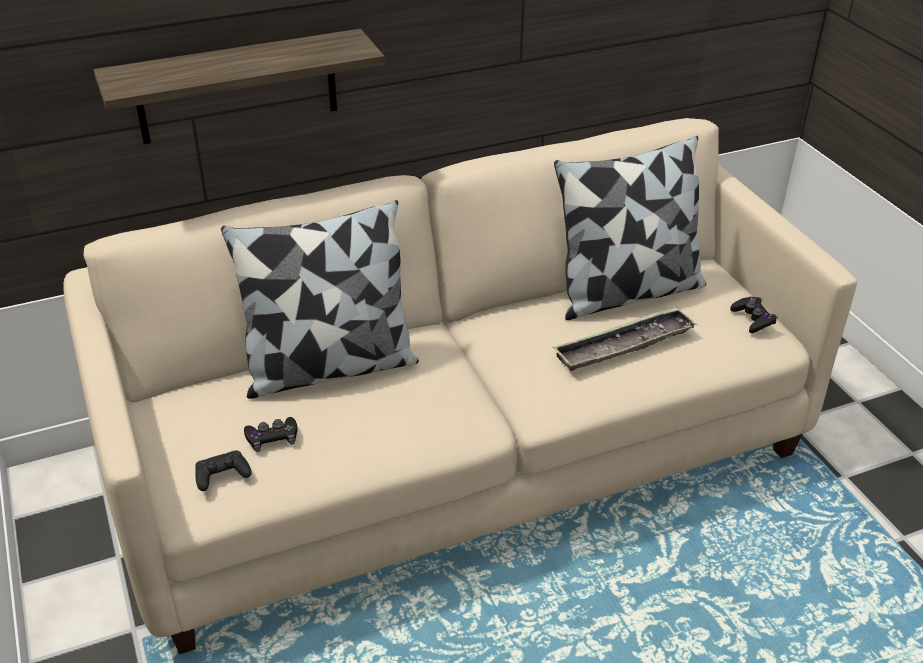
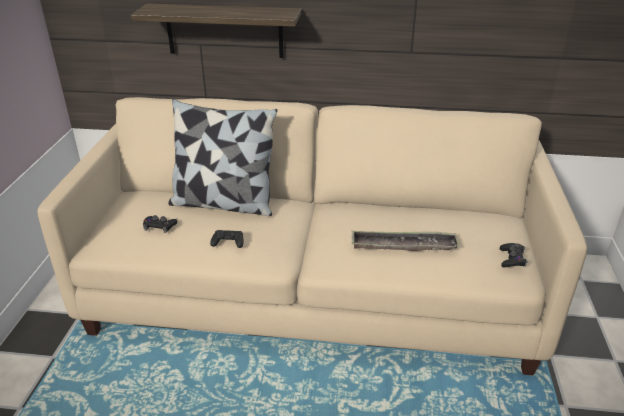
camera: 30 degrees right, 5 degrees down
(222, 475) = (119, 236): black game controller -> black game controller (228, 242)
(626, 292) = (436, 217): pillow -> none

